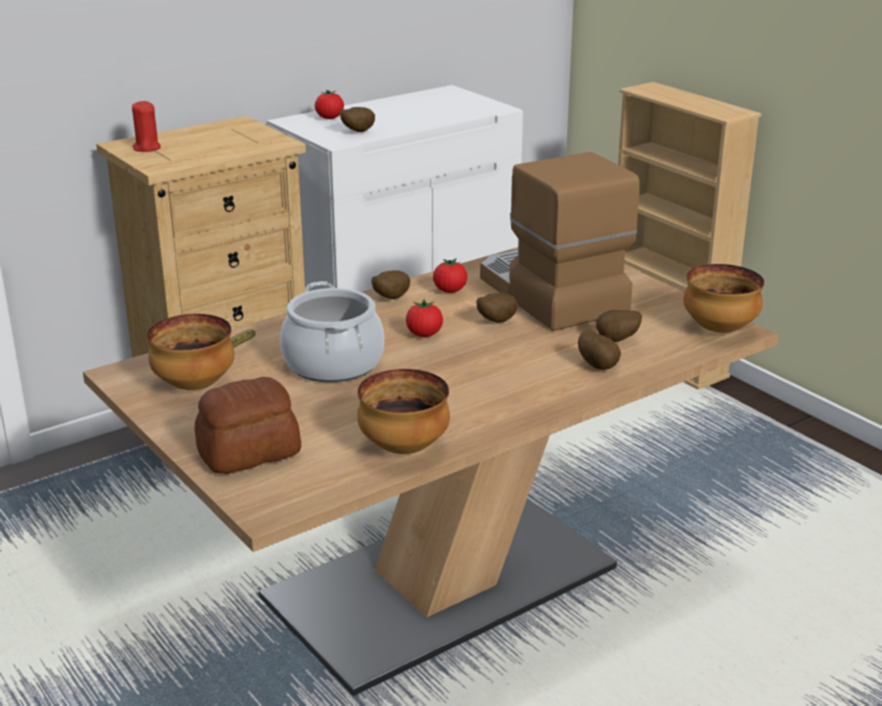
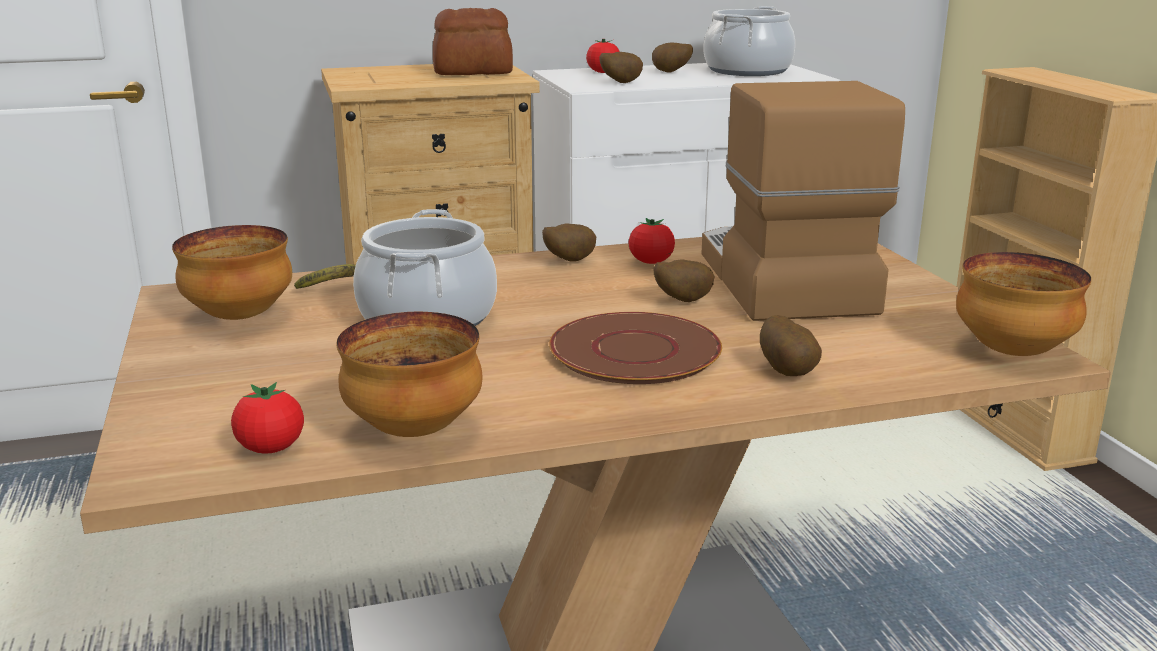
camera: 20 degrees right, 5 degrees down
(146, 148) = (365, 73): red candle -> none
(247, 452) = (208, 400): bread -> bread (472, 72)
(424, 334) = (574, 302): tomato -> tomato (271, 448)
(443, 104) = (748, 71): none -> cooking pot
(495, 367) = (636, 351): none -> brown plate
(617, 341) = (839, 345): potato -> potato (670, 73)

